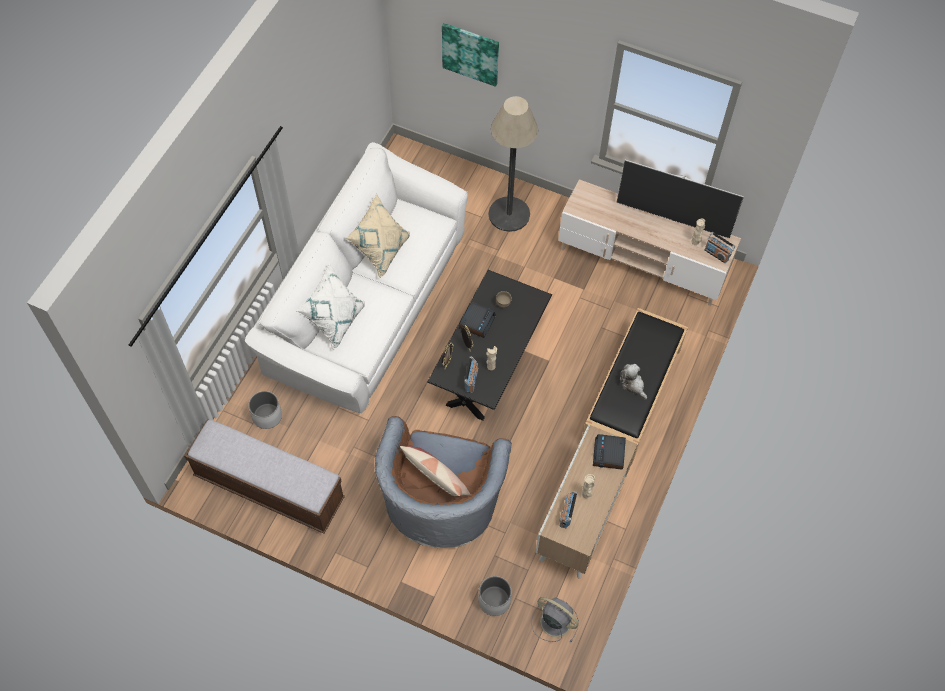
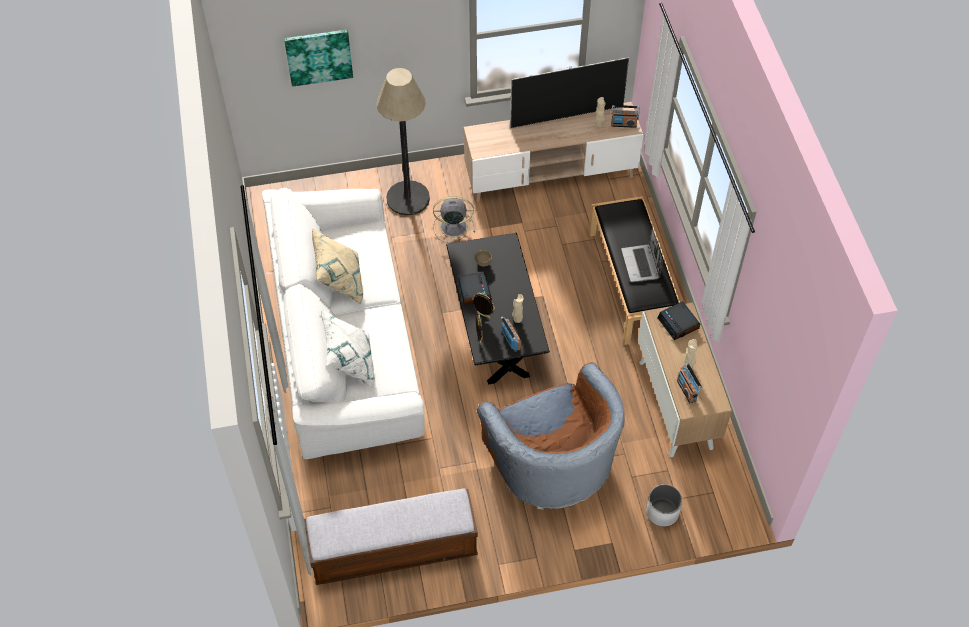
camera: 35 degrees left, 5 degrees down
(267, 416) = (338, 492): white planter -> none
(435, 477) = (549, 436): pillow -> none
(554, 621) = (721, 495): grey fan -> grey fan (452, 227)
(633, 384) = (641, 264): plush toy -> laptop

